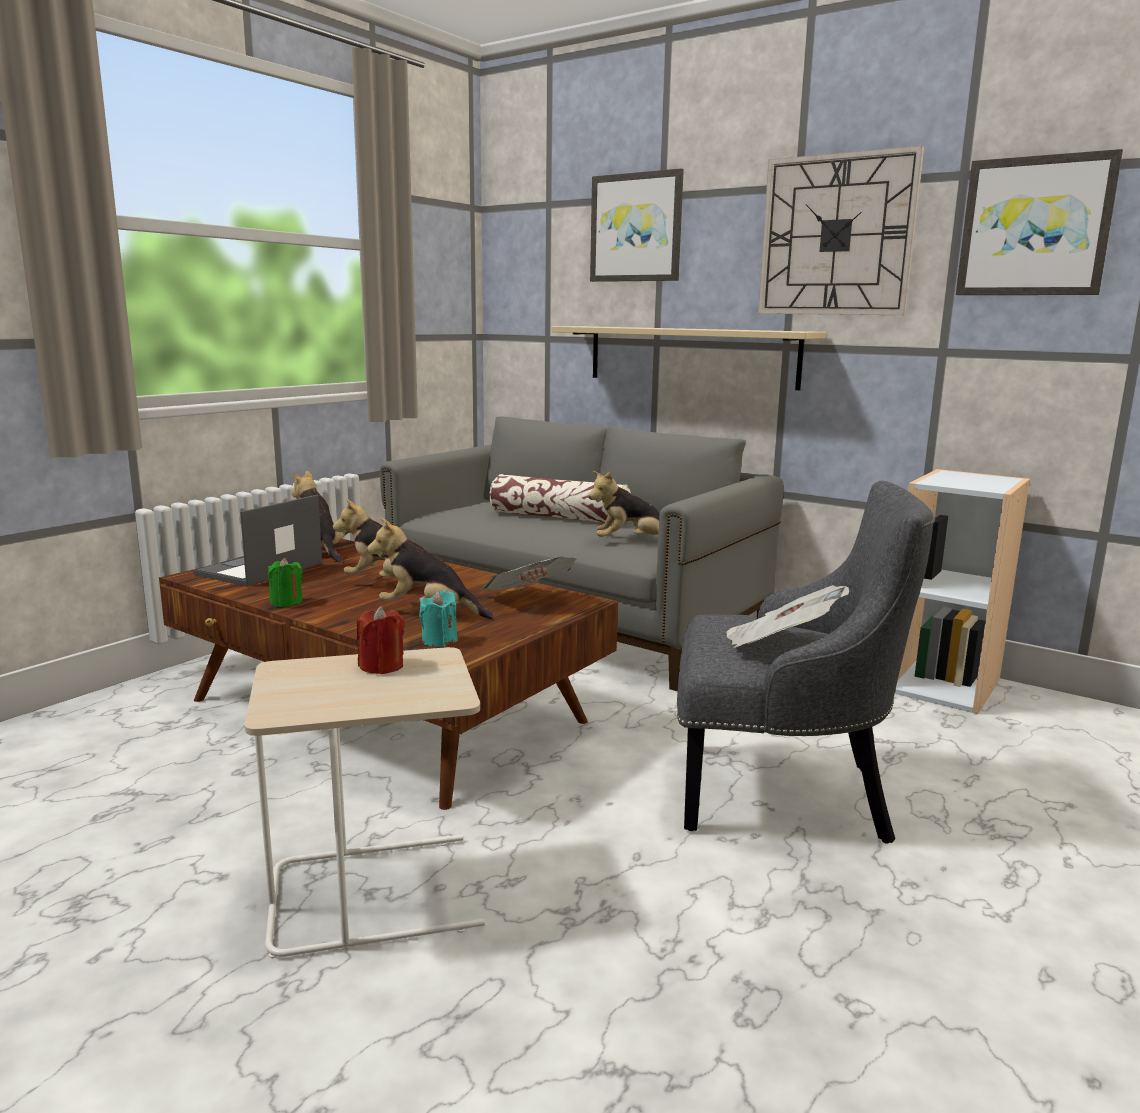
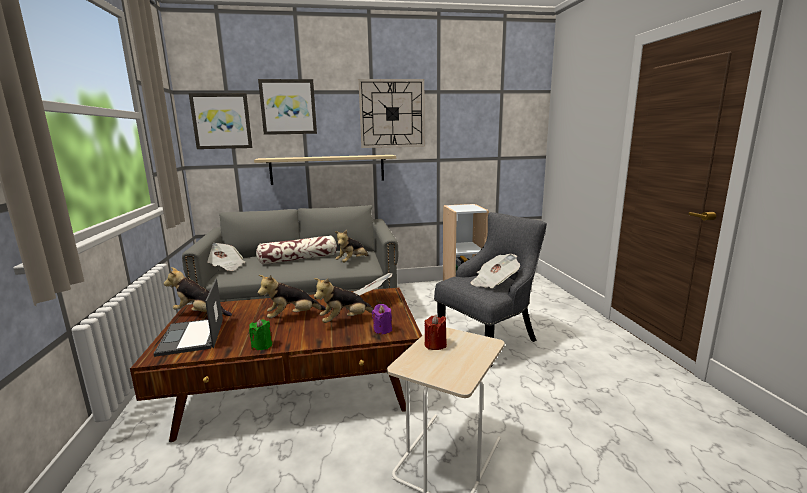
camera: 45 degrees left, 0 degrees up
(439, 641) = (382, 330): turquoise candle -> purple candle
(454, 503) = (224, 266): none -> newspaper
(1035, 227) = (465, 112): picture -> picture (222, 121)

